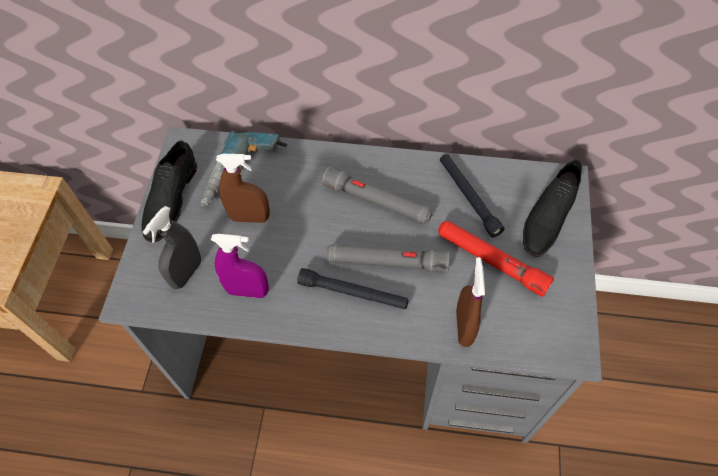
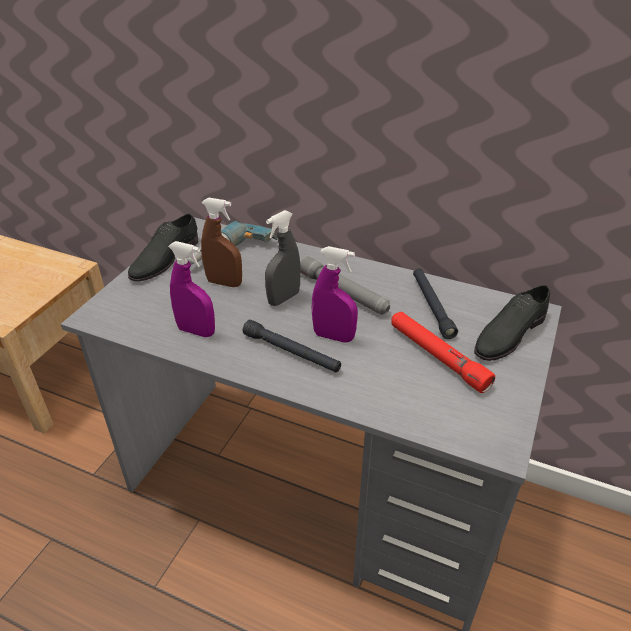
camera: 15 degrees right, 20 degrees down
(187, 273) = (151, 308): grey spray bottle -> grey spray bottle (283, 298)
(386, 262) = (333, 336): grey flashlight -> purple spray bottle
(463, 327) = (389, 401): brown spray bottle -> none

